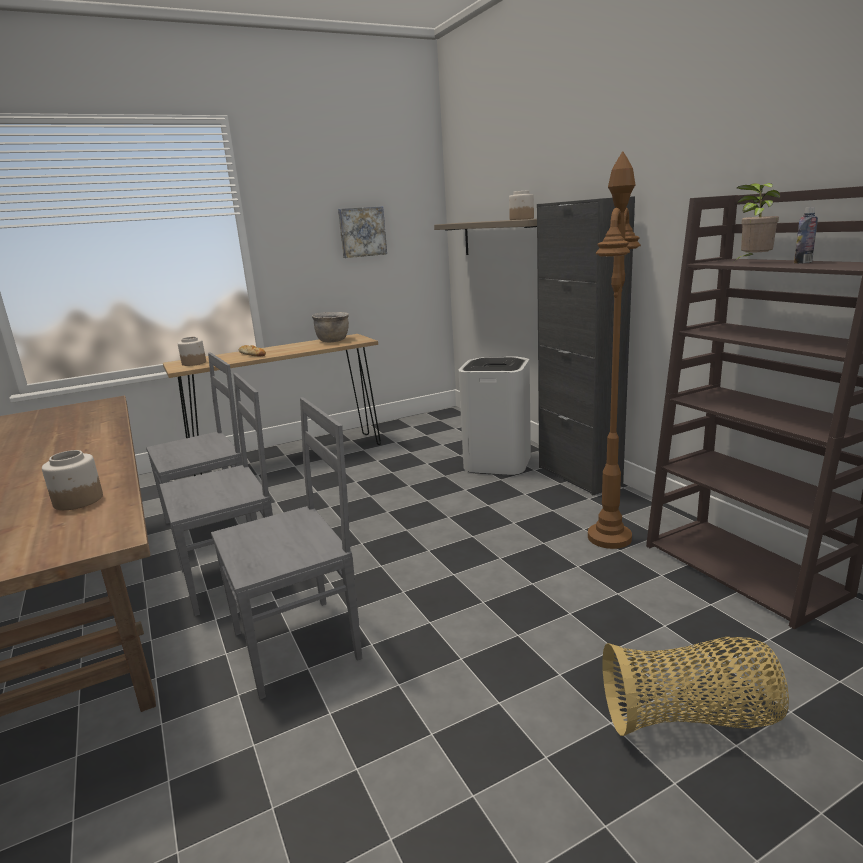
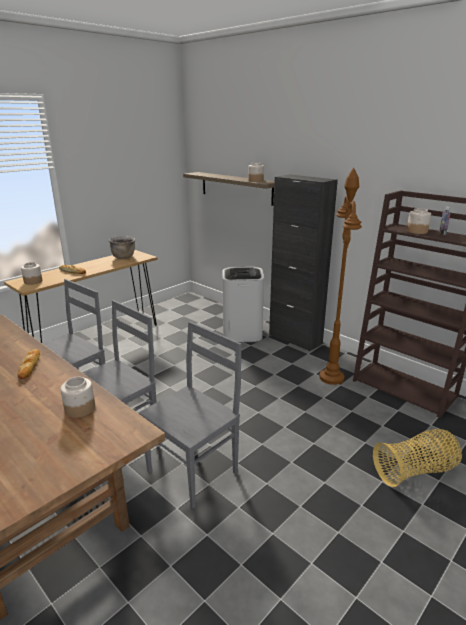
camera: 20 degrees left, 5 degrees up
(84, 448) = (29, 366): none -> bread
(362, 232) = (133, 177): picture -> none
(752, 262) = (416, 231): potted plant -> jar

